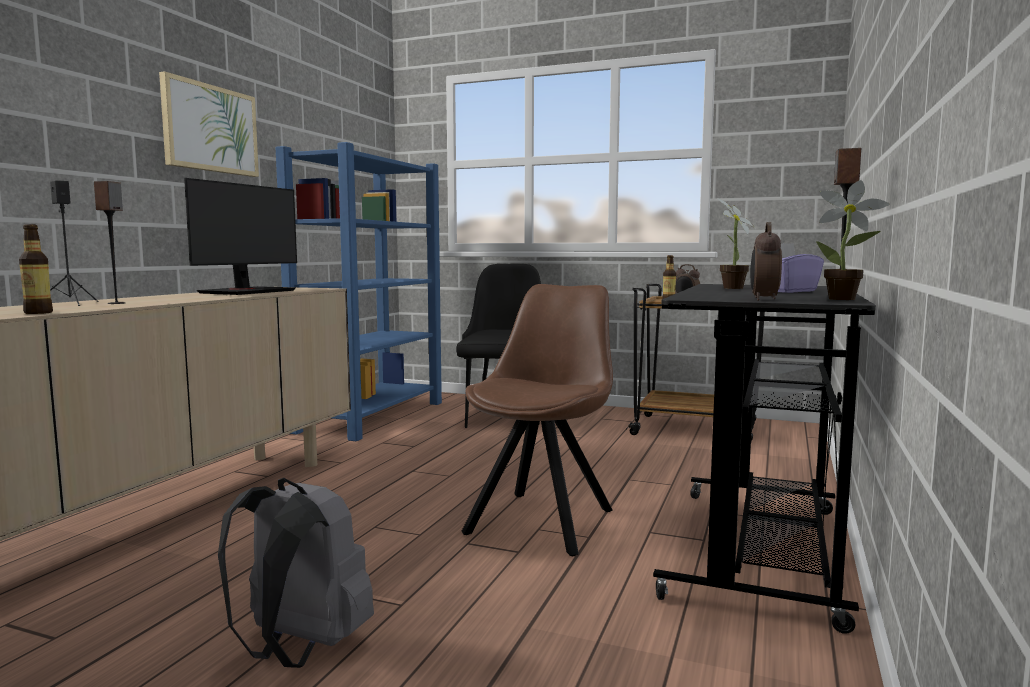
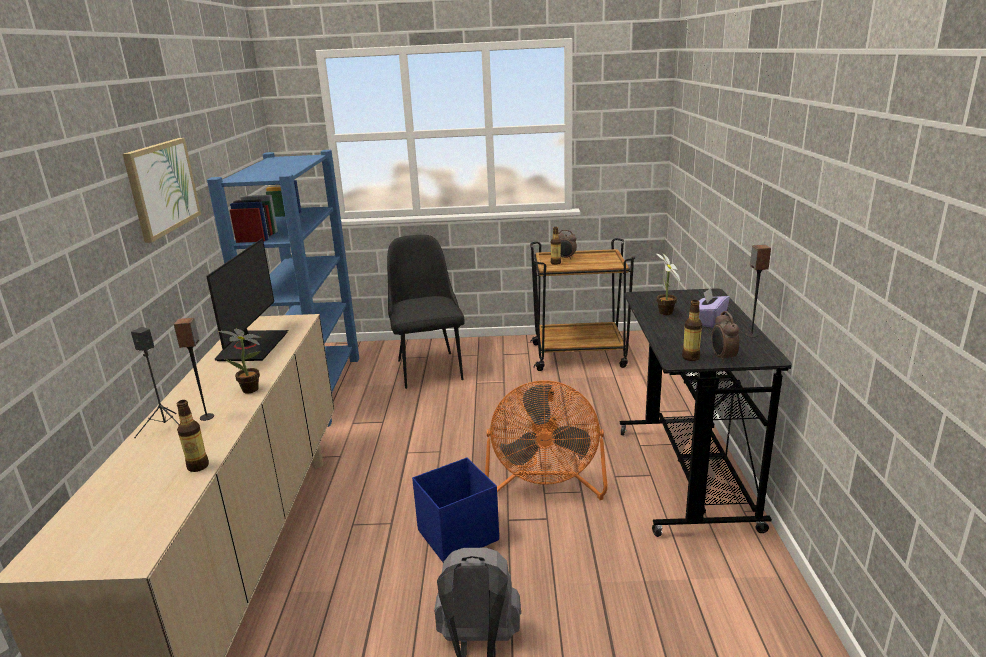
camera: 20 degrees left, 15 degrees up
(390, 544) = (456, 535): none -> blue storage box
(542, 521) = (541, 484): brown chair -> orange fan
(714, 298) = (690, 357): none -> bottle
(846, 299) = (765, 348): potted plant -> potted plant (252, 390)

